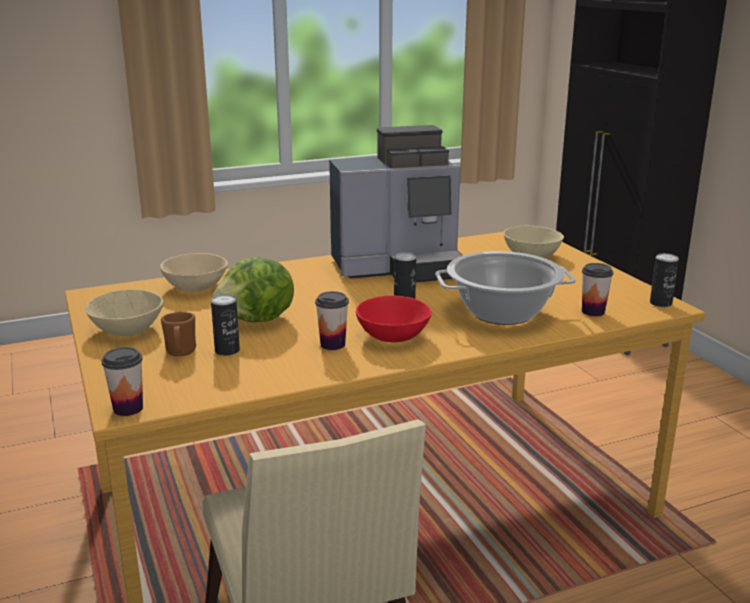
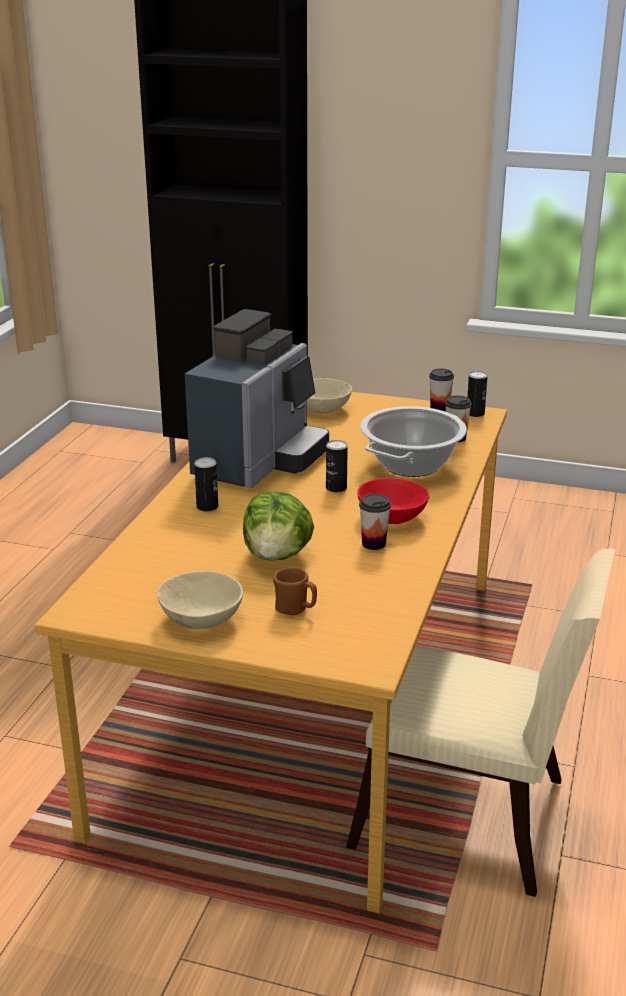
camera: 50 degrees left, 5 degrees up
(128, 408) = (373, 663): cup -> cup (439, 409)
(195, 287) = (148, 557): beige bowl -> none
(227, 351) = (321, 589): can -> can (207, 507)

